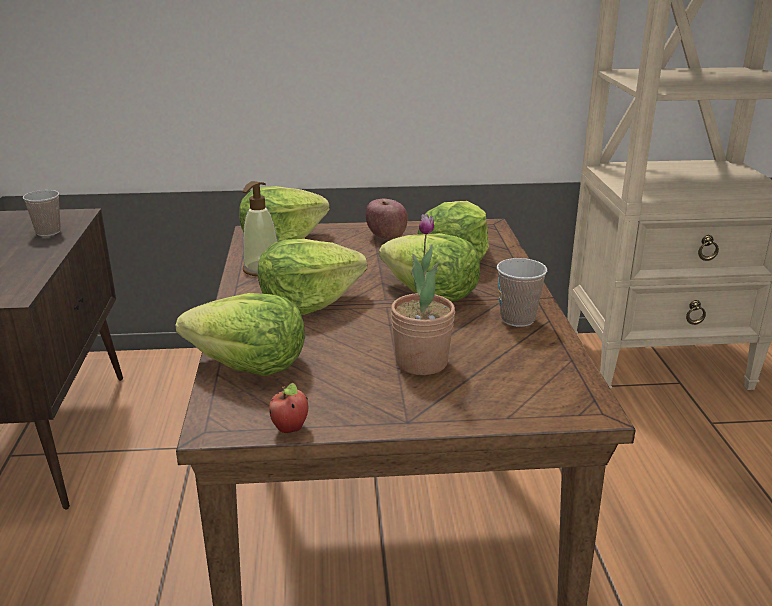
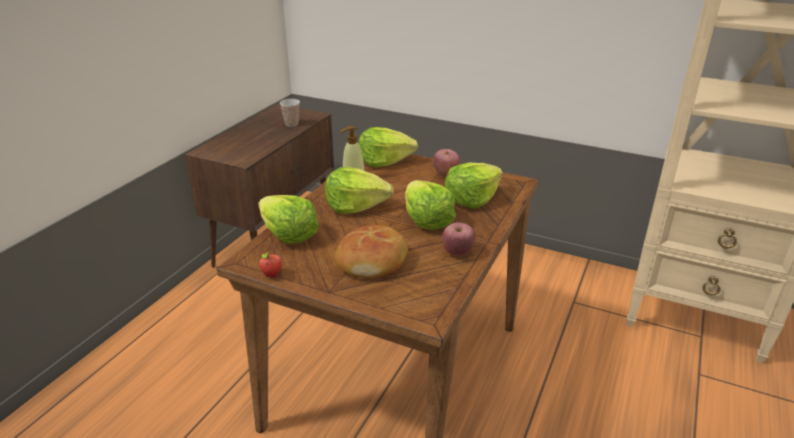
camera: 30 degrees right, 5 degrees up
(421, 362) = (373, 261): potted plant -> bread
(517, 319) = (457, 252): cup -> apple

